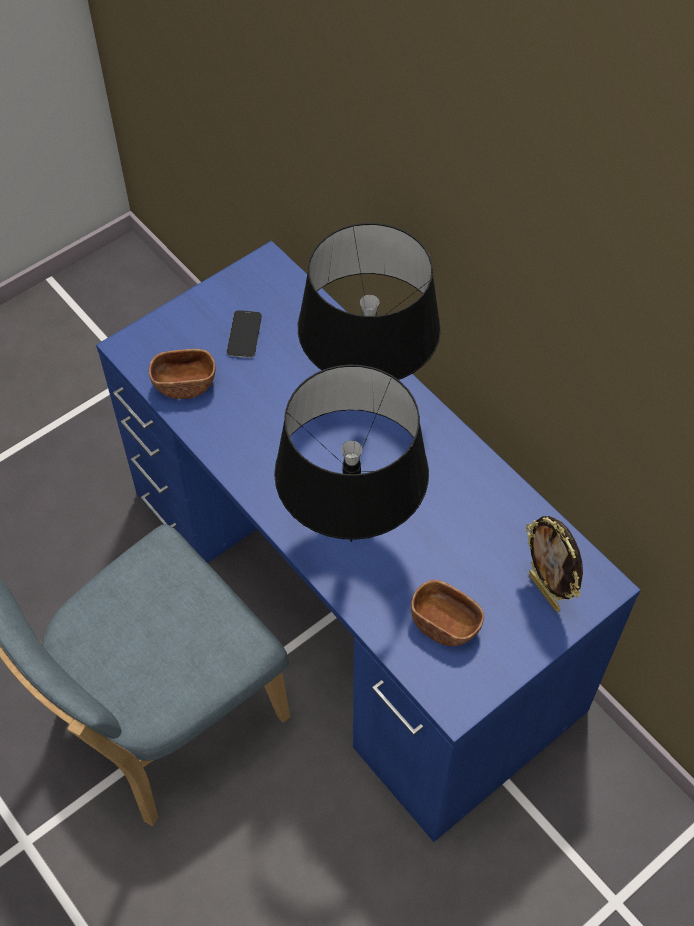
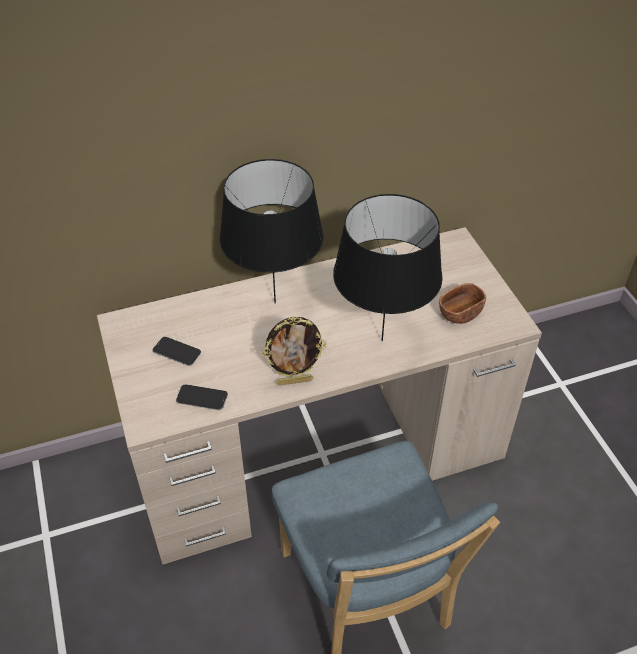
camera: 70 degrees left, 10 degrees down
(184, 384) = (202, 398): brown bowl -> phone
(350, 599) = (318, 450): blue desk -> beige desk
(545, 592) = (453, 264): picture frame -> picture frame (294, 381)

